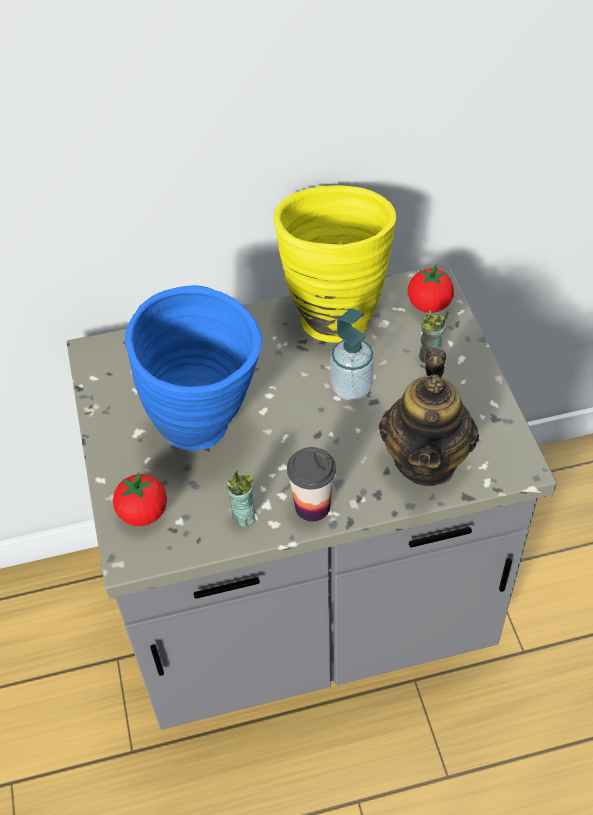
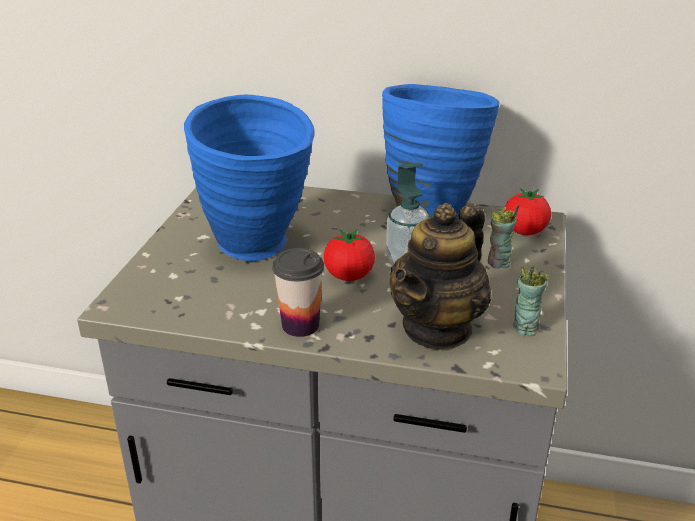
camera: 25 degrees right, 20 degrees down
(143, 513) = (156, 283): tomato -> tomato (349, 276)
(243, 516) = (234, 311): cup -> cup (525, 328)
(333, 312) = (431, 214): yellow vase -> blue vase

